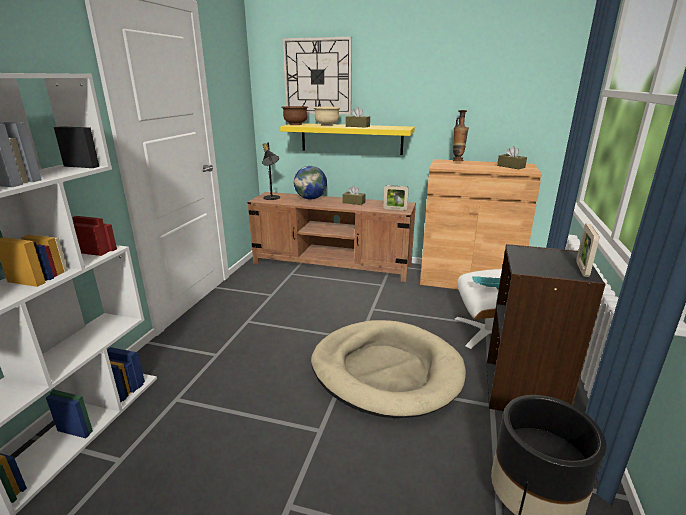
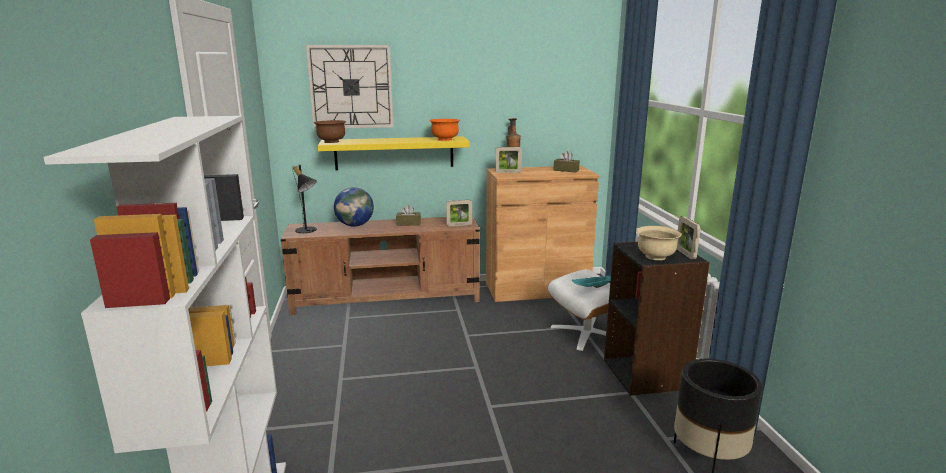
camera: 25 degrees left, 5 degrees down
(327, 125) = (371, 141): beige bowl -> beige bowl (656, 257)
(357, 126) = (406, 140): brown tissue box -> none
(386, 371) = (524, 389): beige dog bed -> none
(391, 127) = (445, 139): none -> orange bowl
(448, 163) = (508, 172): none -> picture frame

